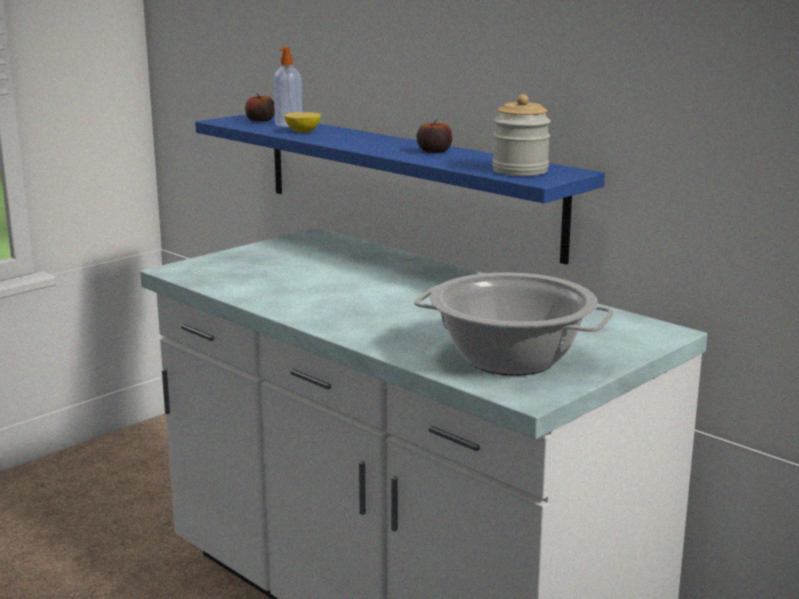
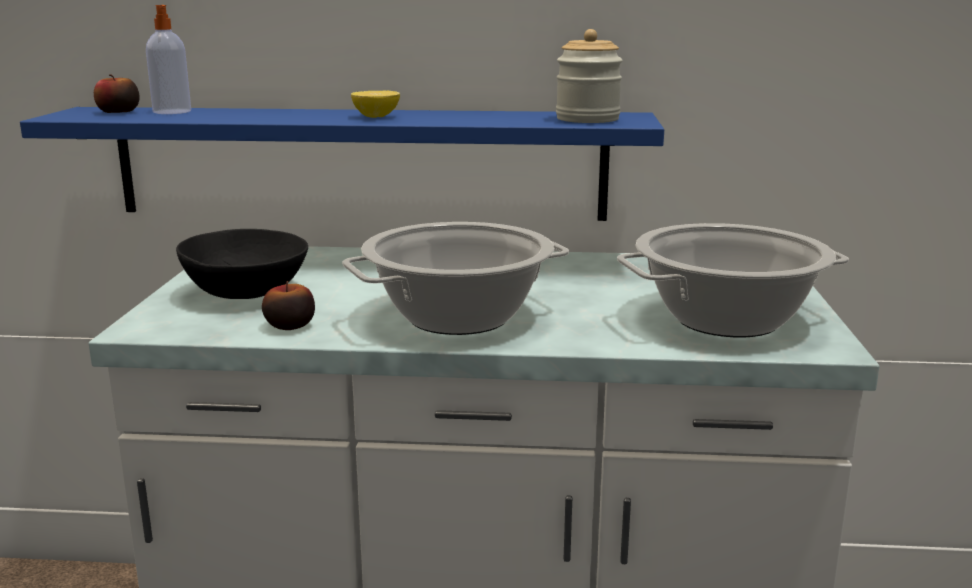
camera: 40 degrees left, 0 degrees up
(266, 262) = (247, 292): none -> black bowl
(303, 132) = (220, 115): lemon -> lemon (376, 116)
(342, 308) = (458, 317): none -> cooking pot
(434, 151) = (440, 115): apple -> apple (289, 326)

